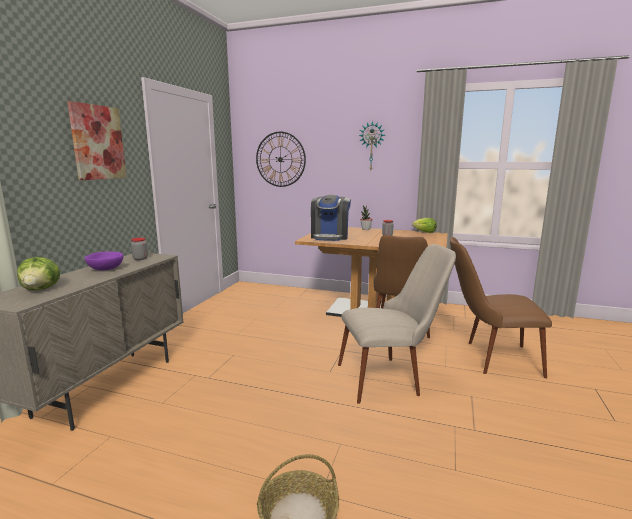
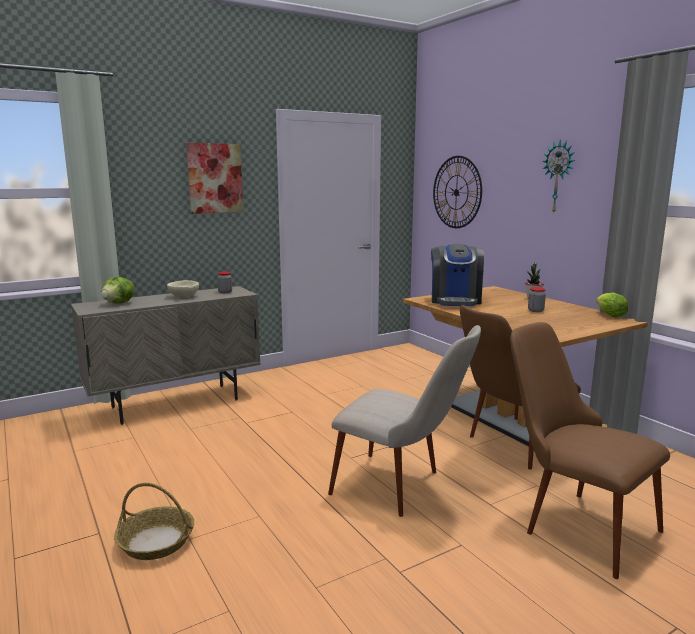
camera: 40 degrees right, 0 degrees up
(105, 269) = (183, 296): purple bowl -> beige bowl
(330, 237) = (455, 300): coffee machine -> coffee machine turned 45 degrees counterclockwise

